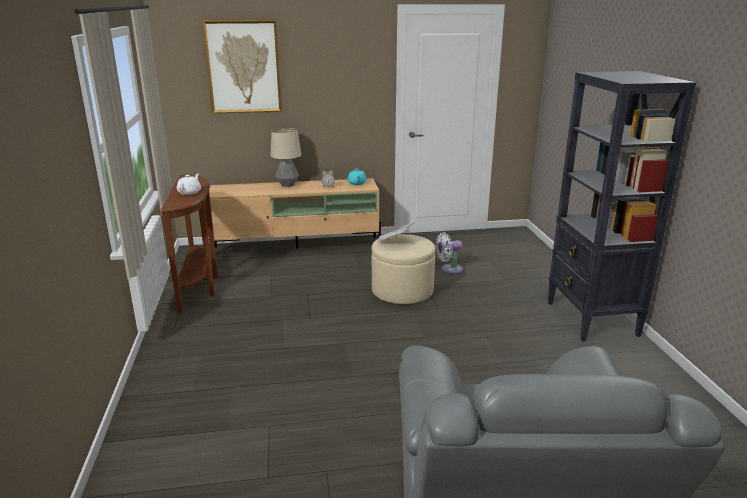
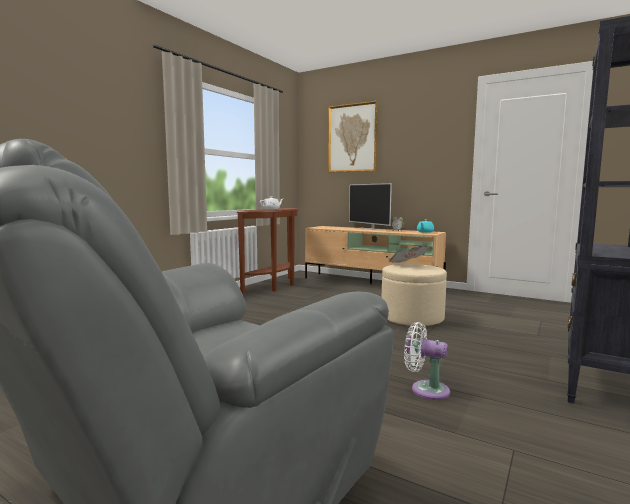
camera: 40 degrees right, 15 degrees down
(287, 185) = (370, 229): table lamp -> television
(449, 269) = (483, 316): white fan -> white fan (426, 389)

